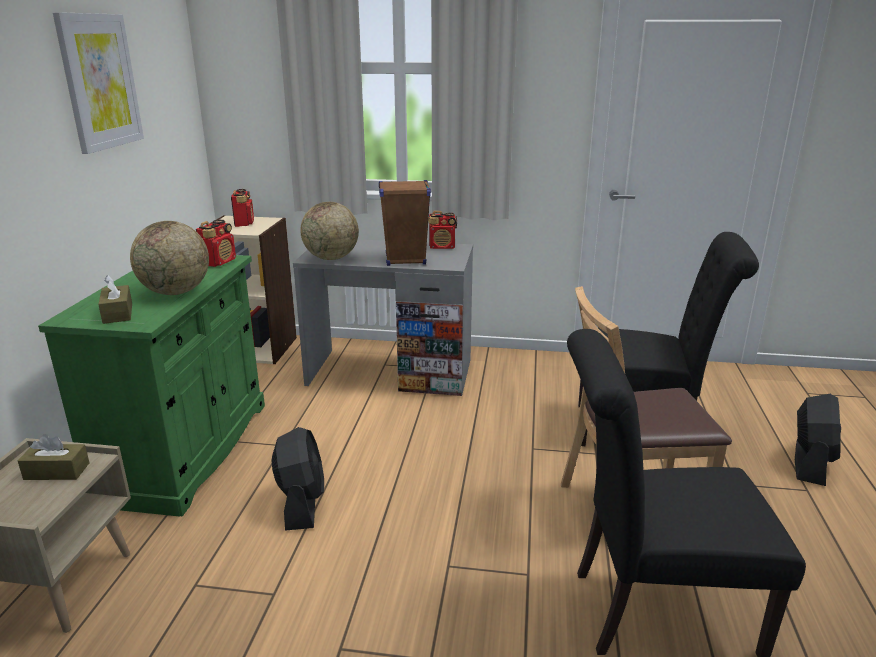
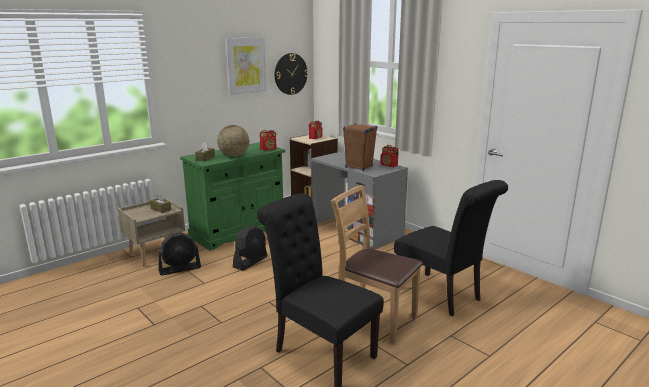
camera: 40 degrees right, 5 degrees down
(170, 98) = (290, 74): none -> wall clock
(331, 258) = (329, 159): globe -> none
(810, 463) = (518, 348): black fan -> black fan (180, 269)

